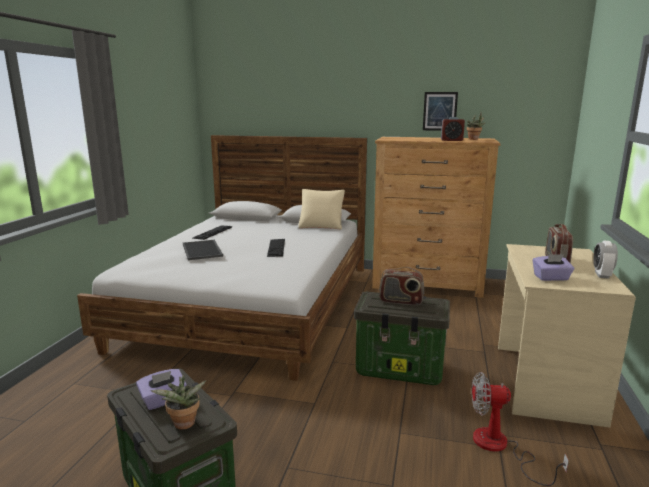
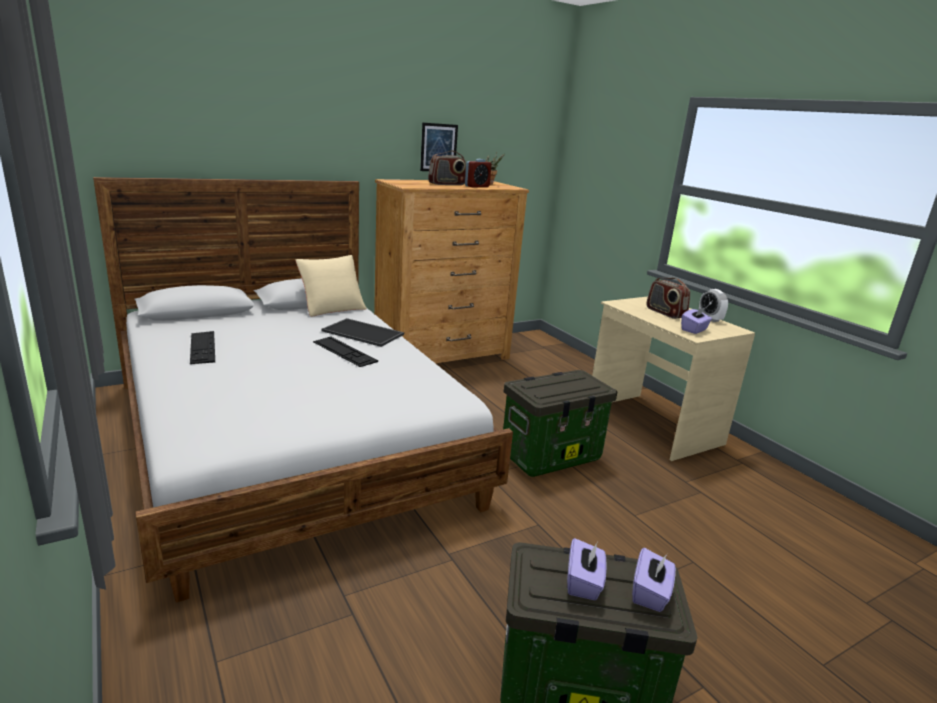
camera: 45 degrees left, 5 degrees up
(183, 425) = (650, 593): potted plant -> purple tissue box
(203, 250) = (260, 379): tray -> tray (364, 332)
(401, 301) = (556, 383): radio -> radio (447, 184)
(500, 448) = (701, 492): fan -> none

